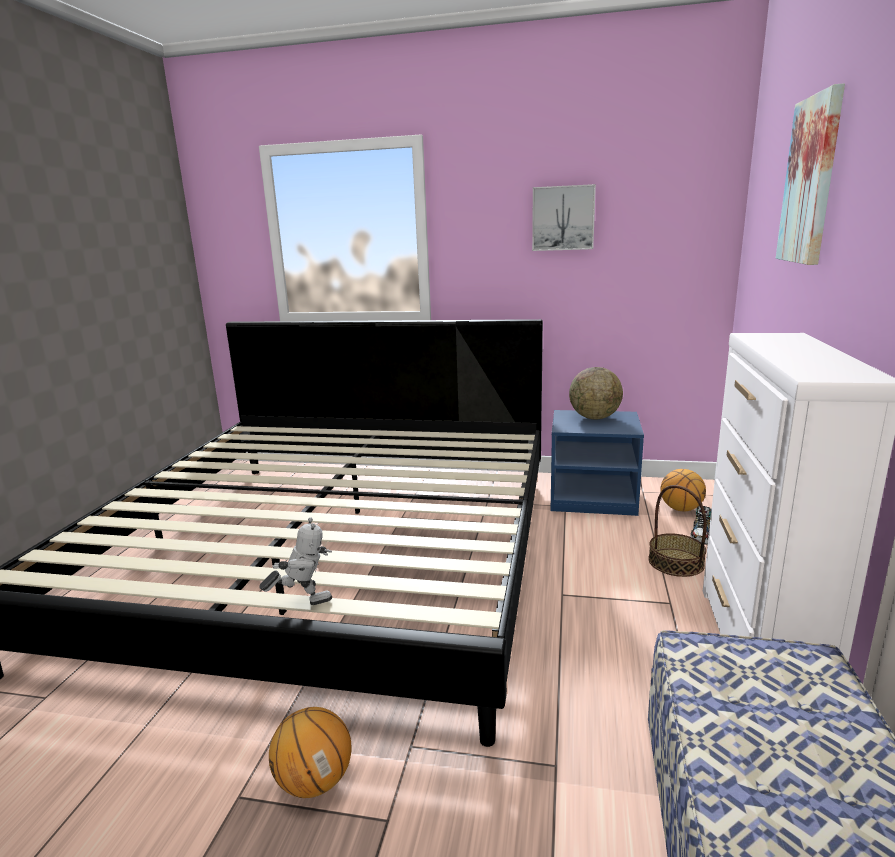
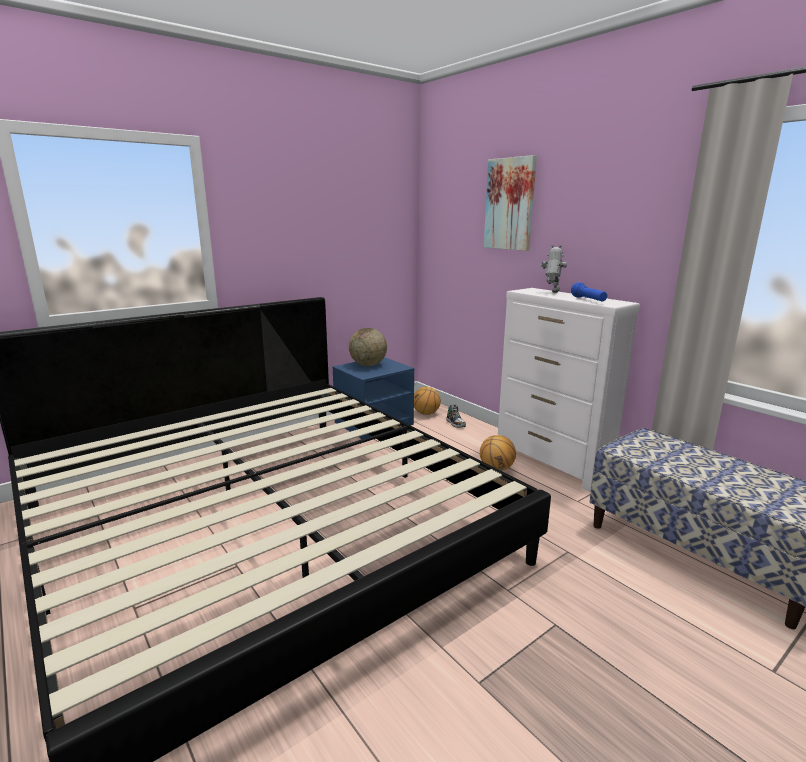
camera: 50 degrees left, 0 degrees up
(303, 602) = (415, 533): toy robot -> toy robot (551, 293)
(314, 781) = (498, 641): basketball -> basketball (496, 469)
(563, 218) = (318, 218): picture -> none
(676, 562) = (466, 440): basket -> none
(806, 363) = (588, 300): none -> blue flashlight

